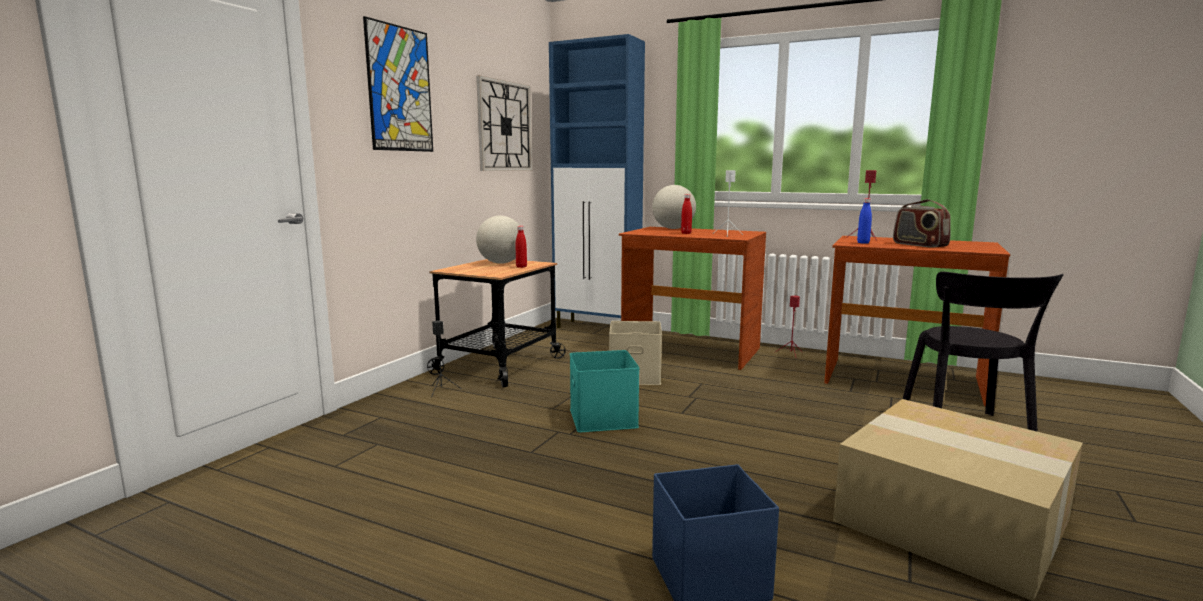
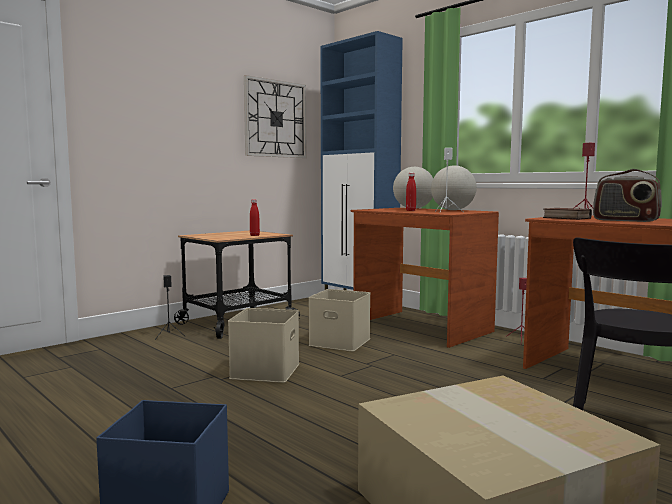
camera: 20 degrees right, 5 degrees down
(400, 89) = (158, 85): picture -> none
(501, 263) = (246, 233): globe -> globe (453, 210)
(601, 417) = (264, 370): turquoise storage box -> beige storage box
(863, 243) = (565, 218): blue bottle -> book
(919, 245) = (625, 220): radio -> radio turned 45 degrees counterclockwise

